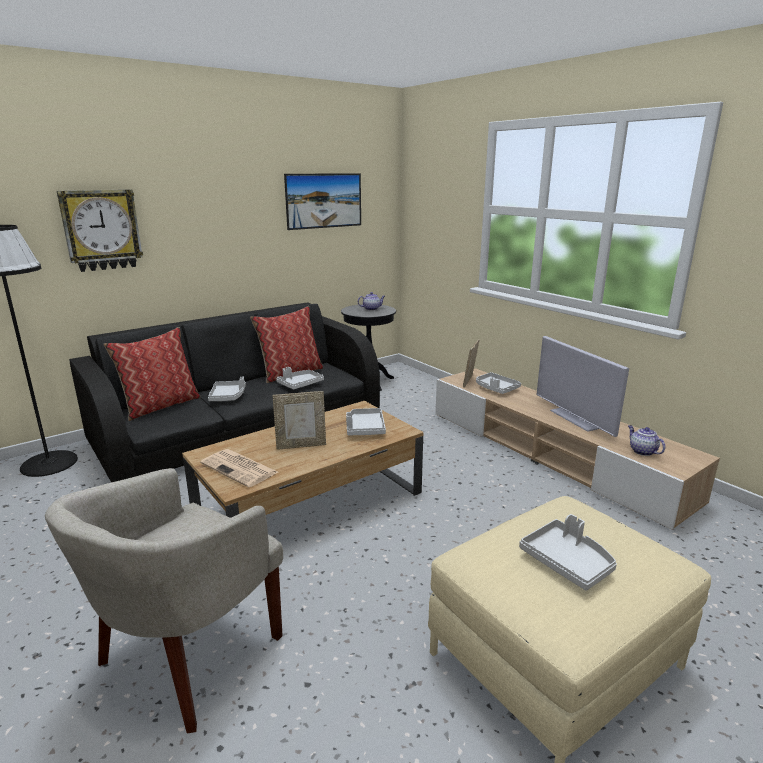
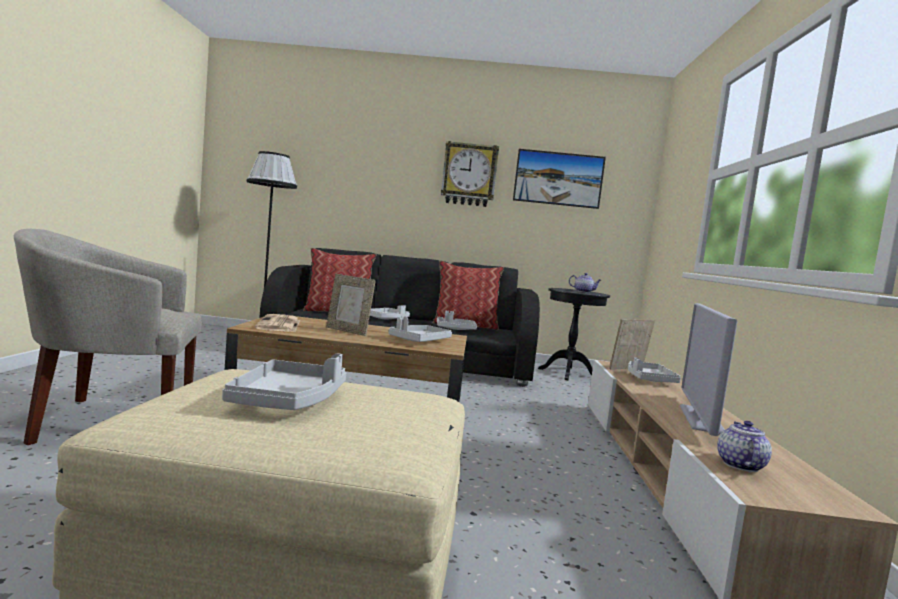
camera: 40 degrees right, 15 degrees down
(101, 230) = (354, 175): wall clock -> wall clock (469, 175)

